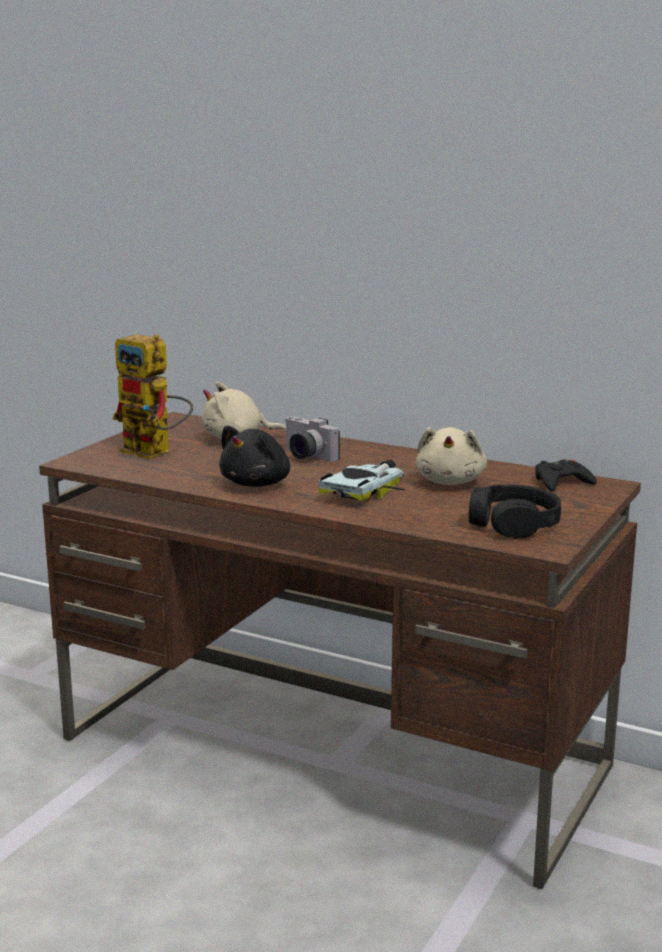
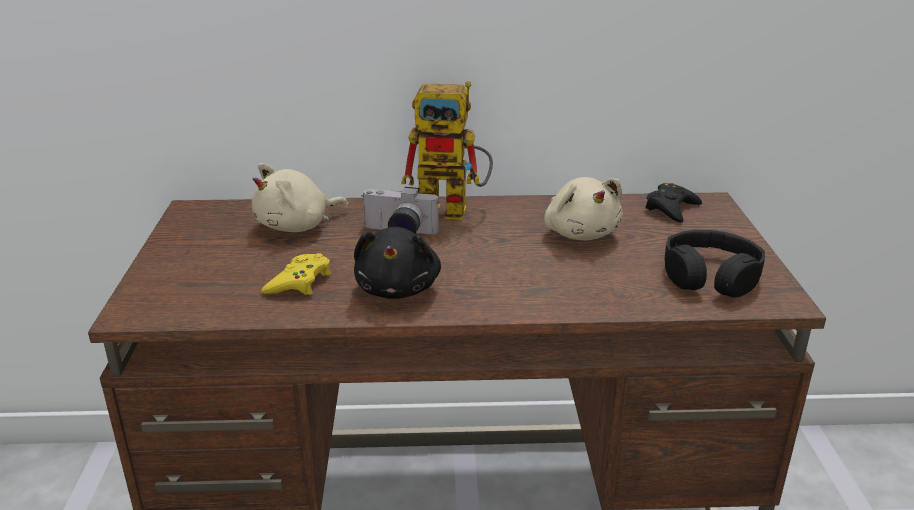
camera: 30 degrees left, 10 degrees up
(155, 452) = (222, 269): toy robot -> toy robot (454, 210)
(196, 467) = (299, 282): none -> yellow game controller
(367, 490) = (521, 266): toy car -> none

